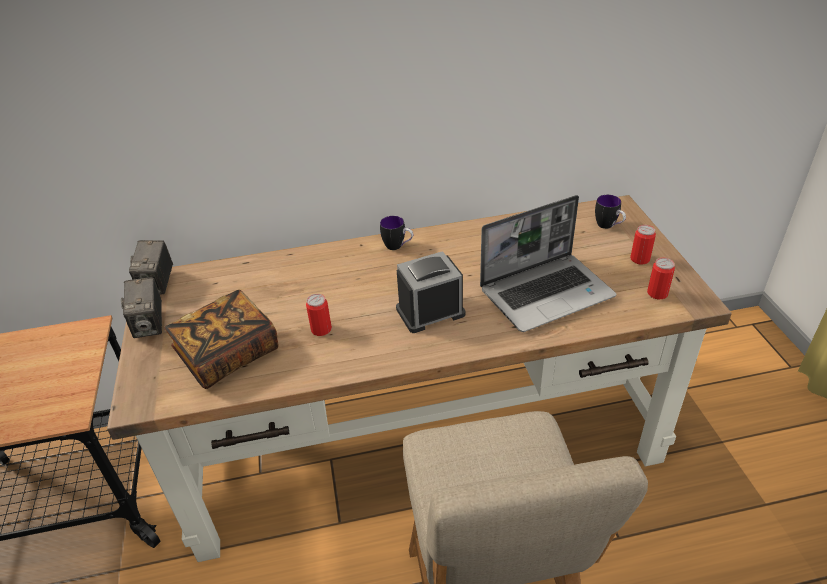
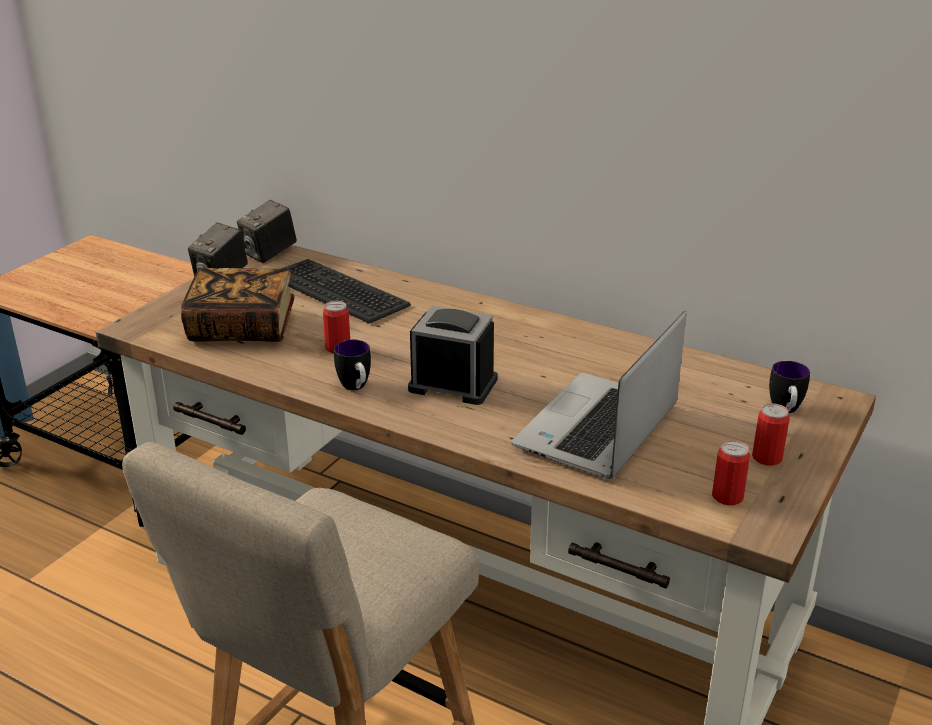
camera: 40 degrees right, 10 degrees down
(255, 286) = (338, 291): none -> keyboard
(398, 247) = (513, 320): mug -> mug (356, 388)
(547, 292) = (598, 430): laptop -> laptop turned 105 degrees clockwise

